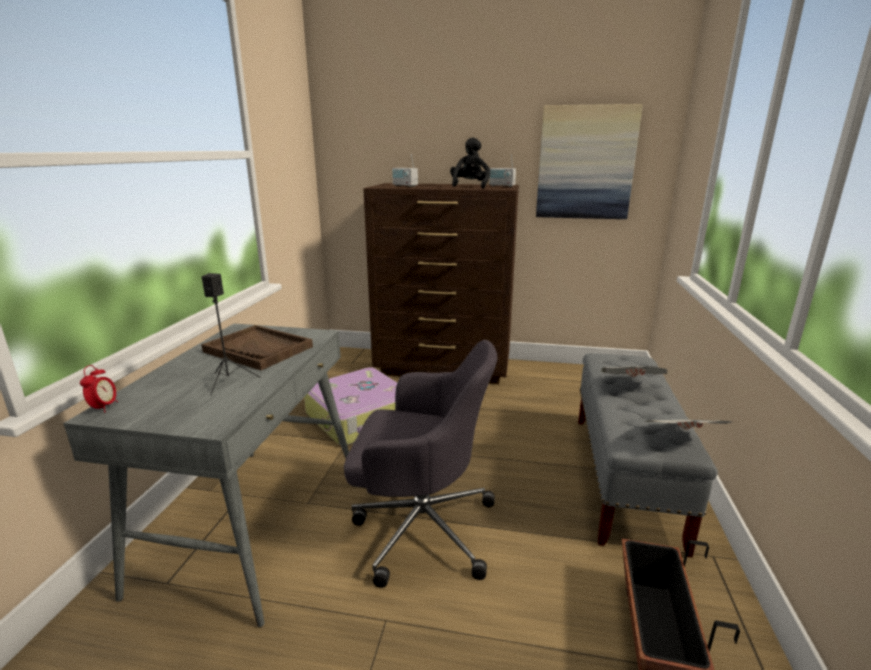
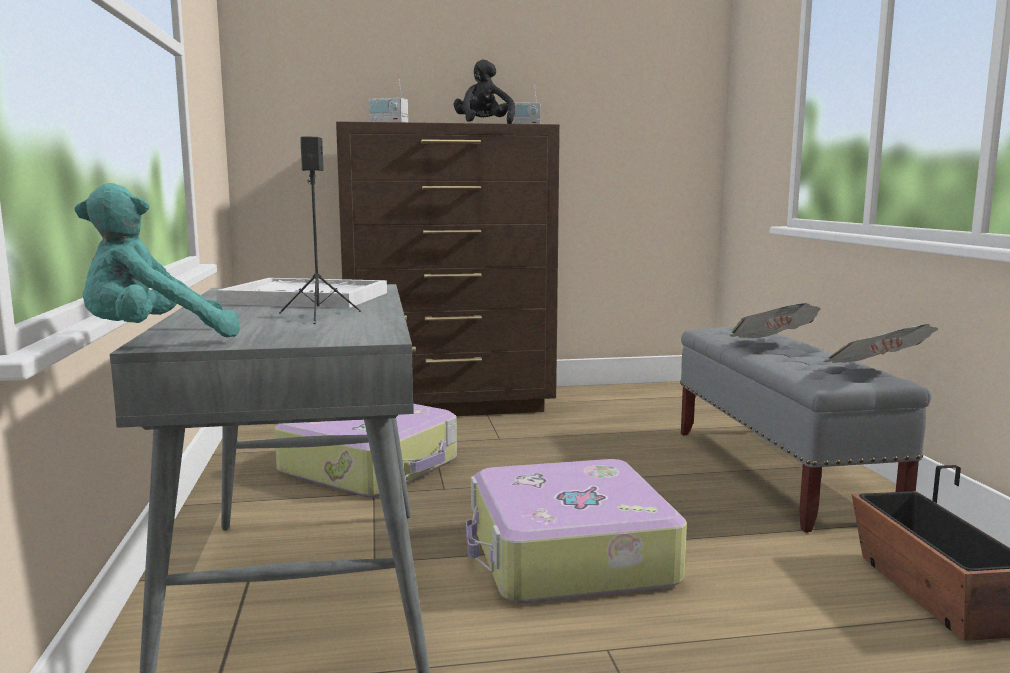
camera: 20 degrees left, 10 degrees down
(104, 407) = (155, 340): alarm clock -> turquoise plush toy
(258, 349) = (306, 298): brown tray -> white tray
(420, 527) = (568, 556): grey office chair -> suitcase
(585, 163) = (620, 103): picture -> none

